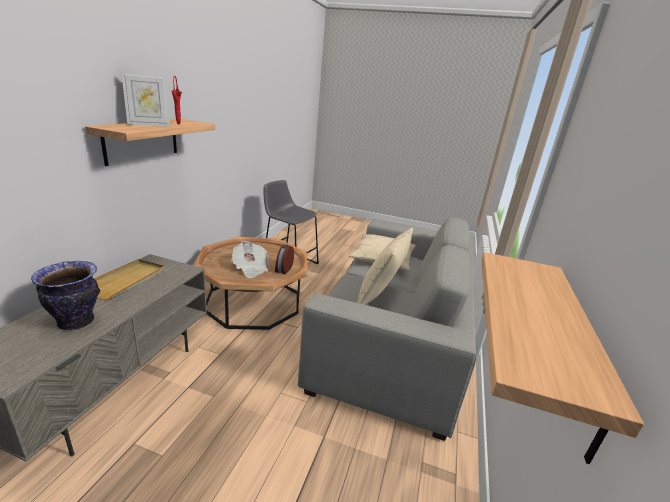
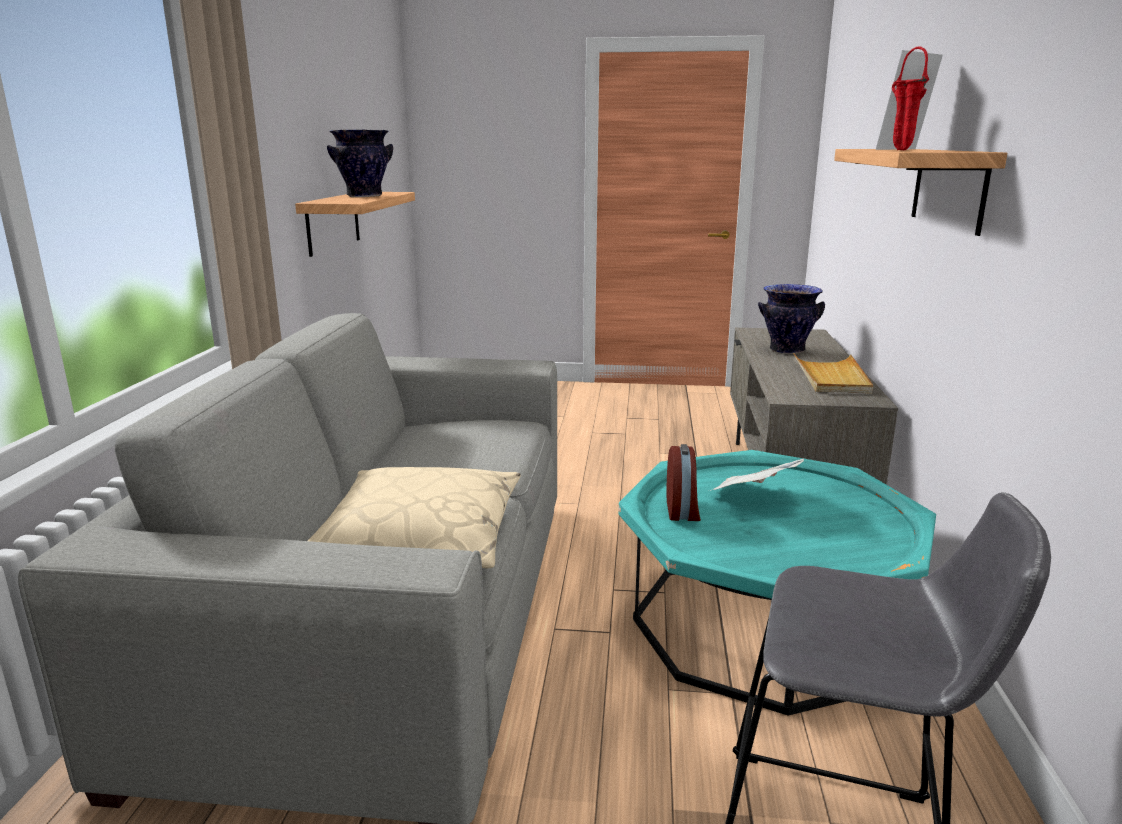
camera: 170 degrees right, 5 degrees down
(253, 302) = (763, 625): brown coffee table -> turquoise coffee table
(380, 296) = (437, 452): beige pillow -> none
(533, 309) = (364, 196): none -> vase

